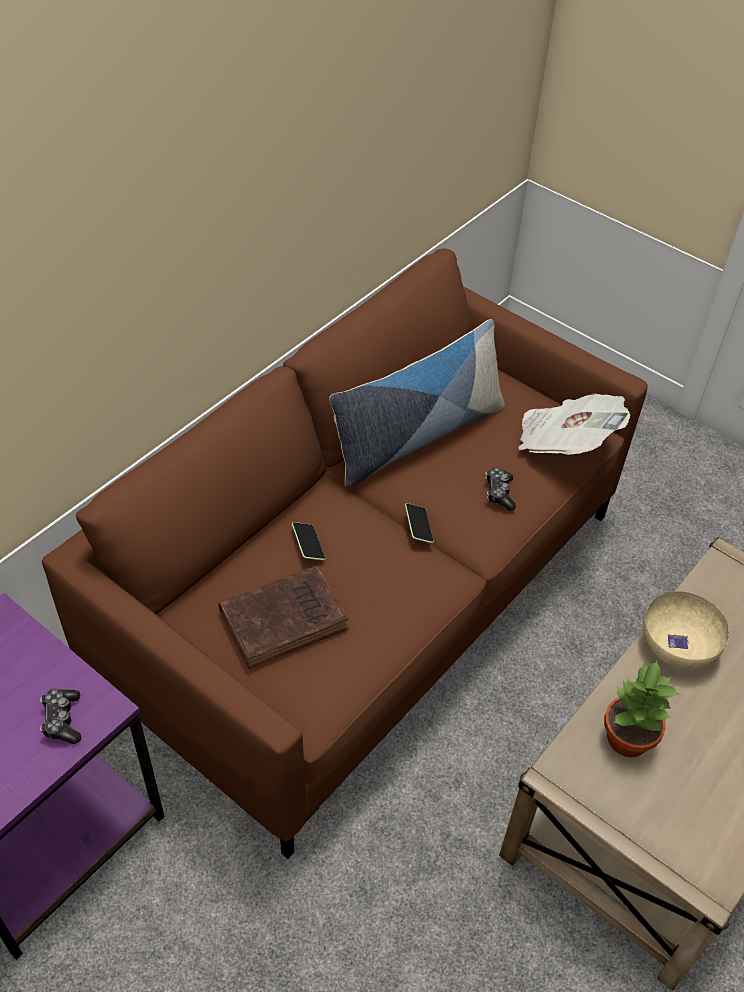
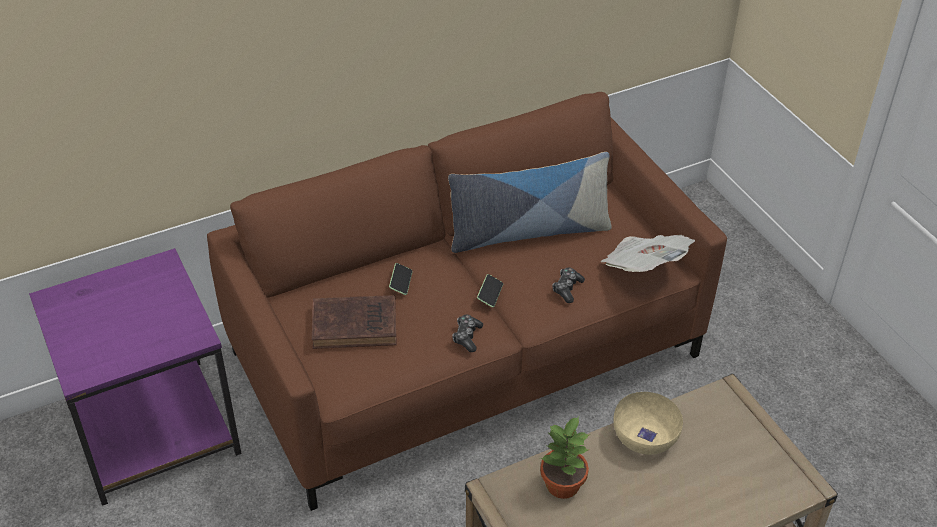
camera: 25 degrees right, 5 degrees down
(62, 720) = (169, 334): game controller -> game controller (467, 337)

